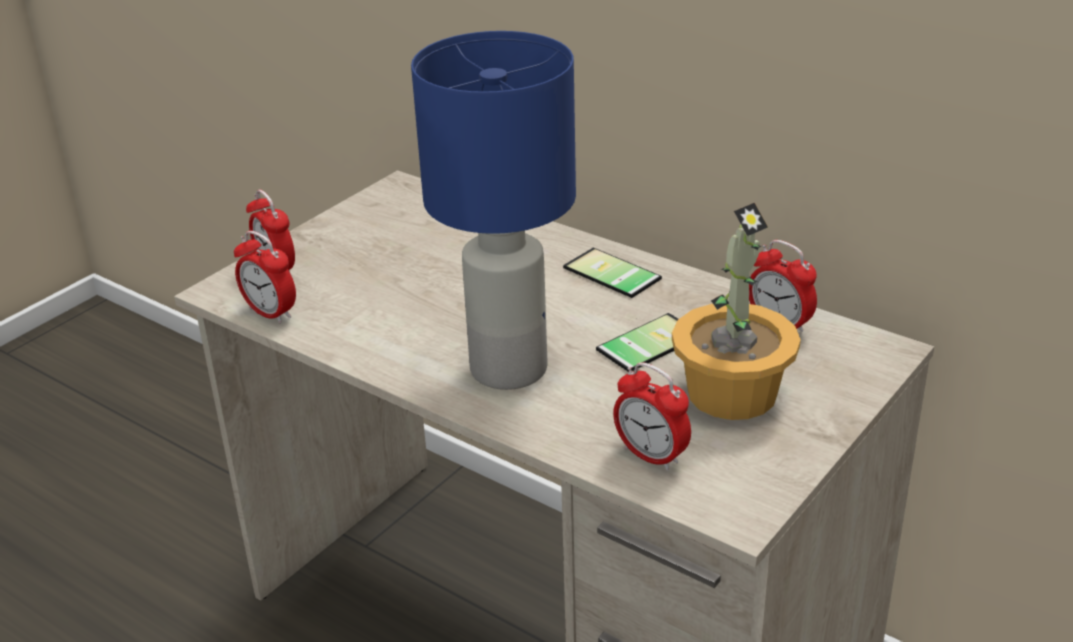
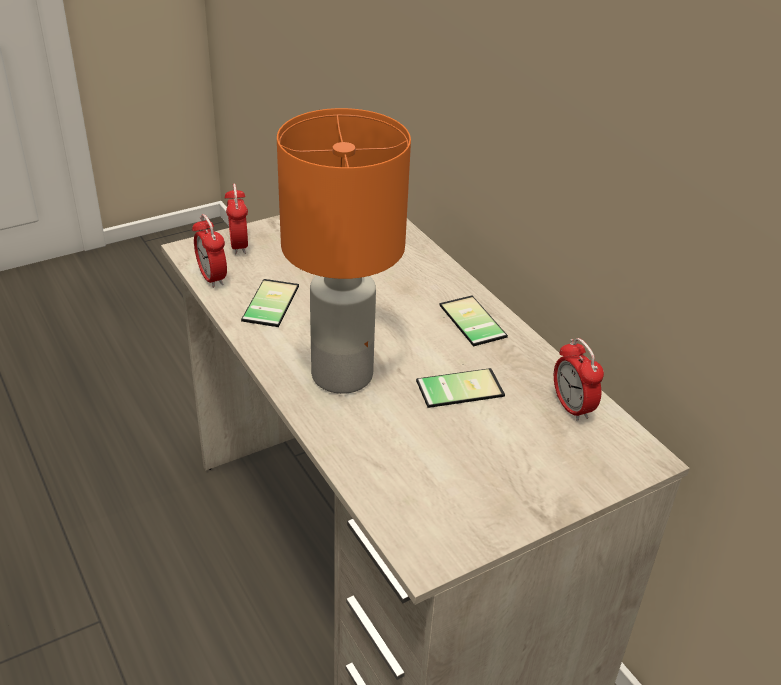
camera: 20 degrees right, 5 degrees up
(360, 320) = (266, 302): none -> phone
(506, 368) = (340, 374): blue table lamp -> orange table lamp
(651, 456) = (395, 483): alarm clock -> none
(731, 392) = (493, 451): potted plant -> none

